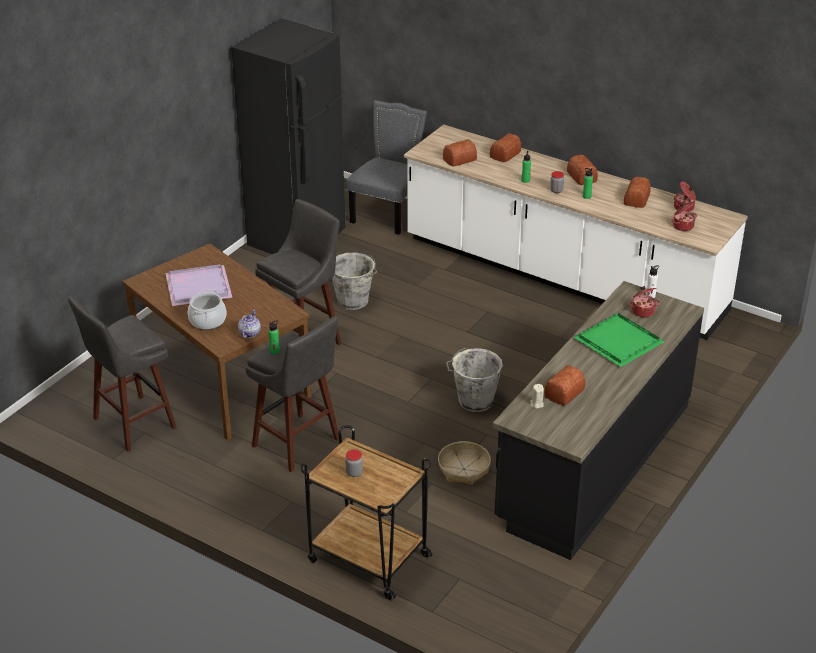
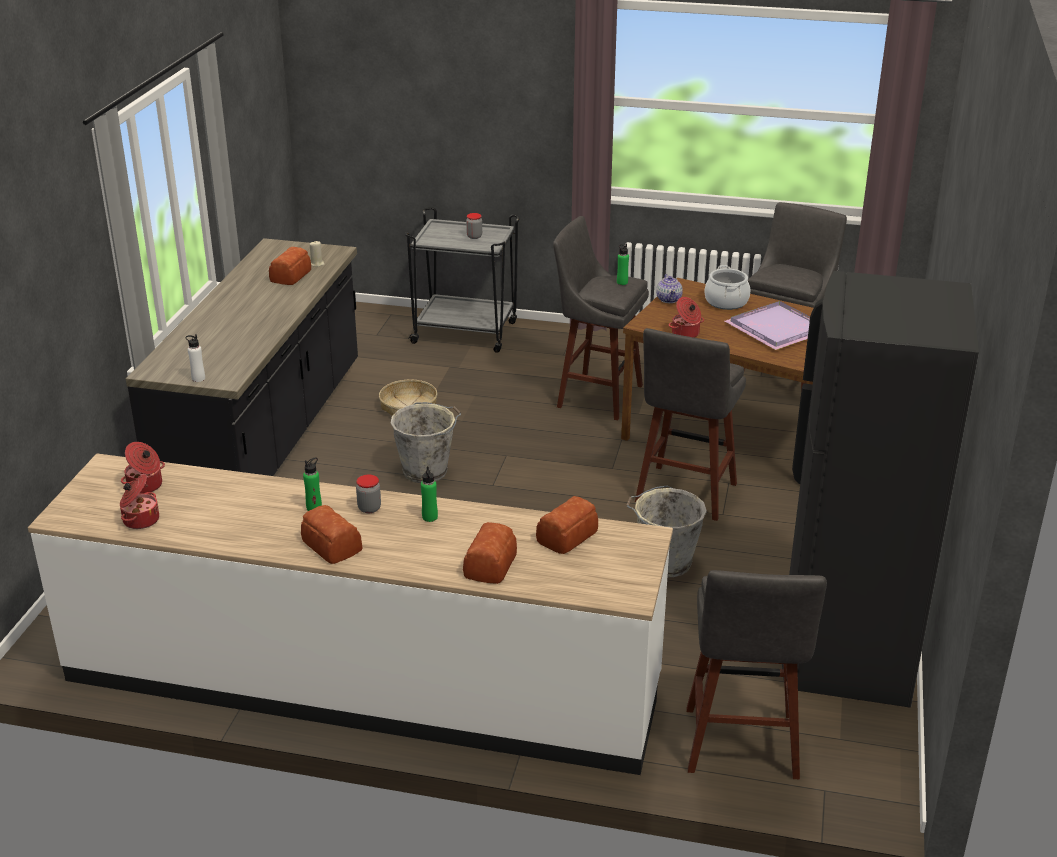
camera: 160 degrees right, 5 degrees down
(367, 557) = (466, 333): brown cart -> grey cart
(387, 214) = (740, 747): grey chair -> grey stool
(618, 340) = (236, 326): green tray -> none
(637, 199) = (224, 520): bread -> none
(643, 311) = (208, 360): cooking pot -> cooking pot (686, 334)

